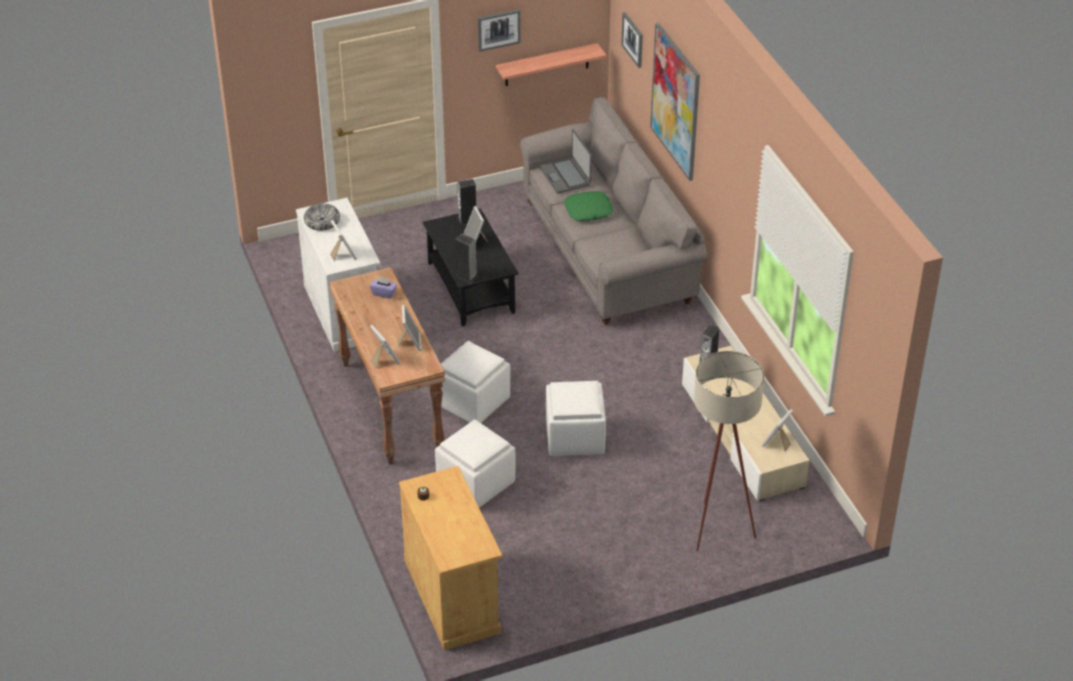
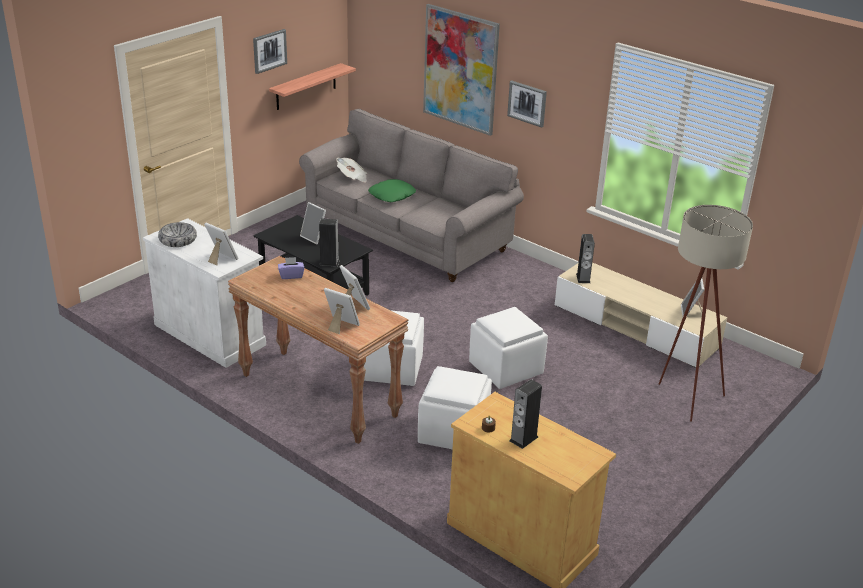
camera: 30 degrees left, 10 degrees down
(467, 219) = (293, 224): speaker -> speaker (523, 439)
(565, 176) = (352, 178): laptop -> newspaper
(633, 39) = (387, 40): picture -> picture (527, 103)

